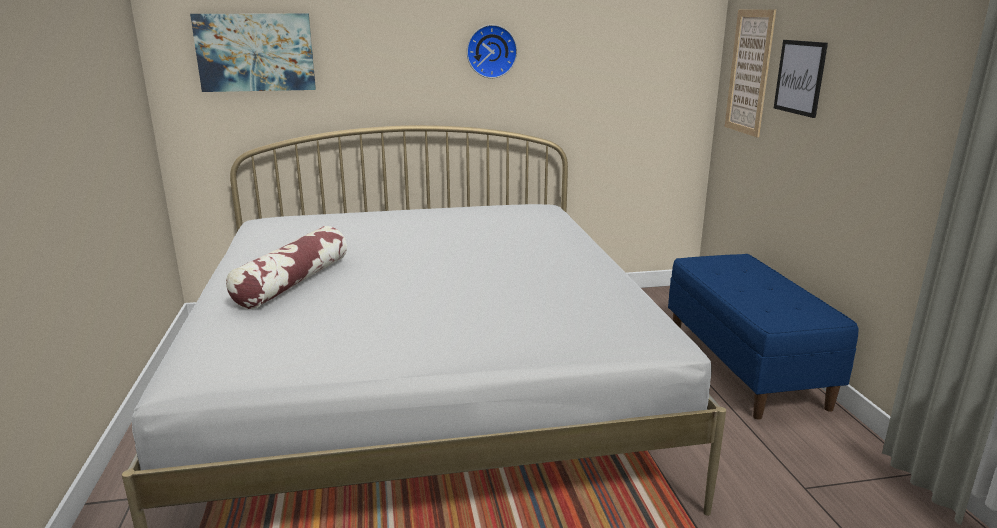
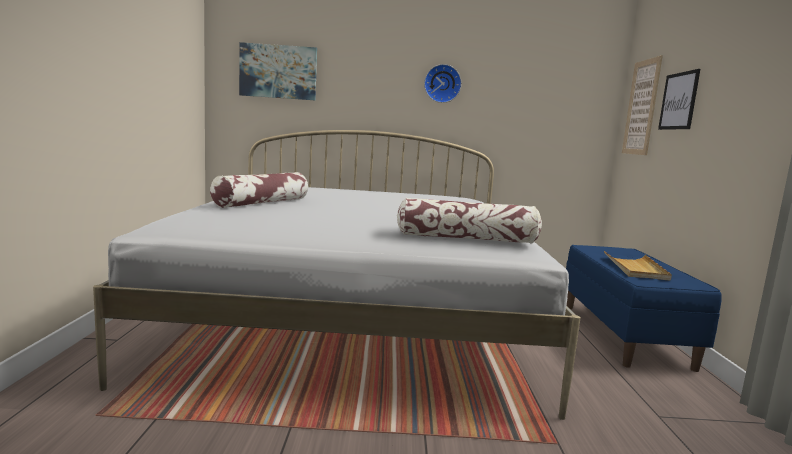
camera: 10 degrees right, 10 degrees down
(585, 326) = (467, 238): none -> pillow
(759, 297) = (635, 268): none -> beige tray

